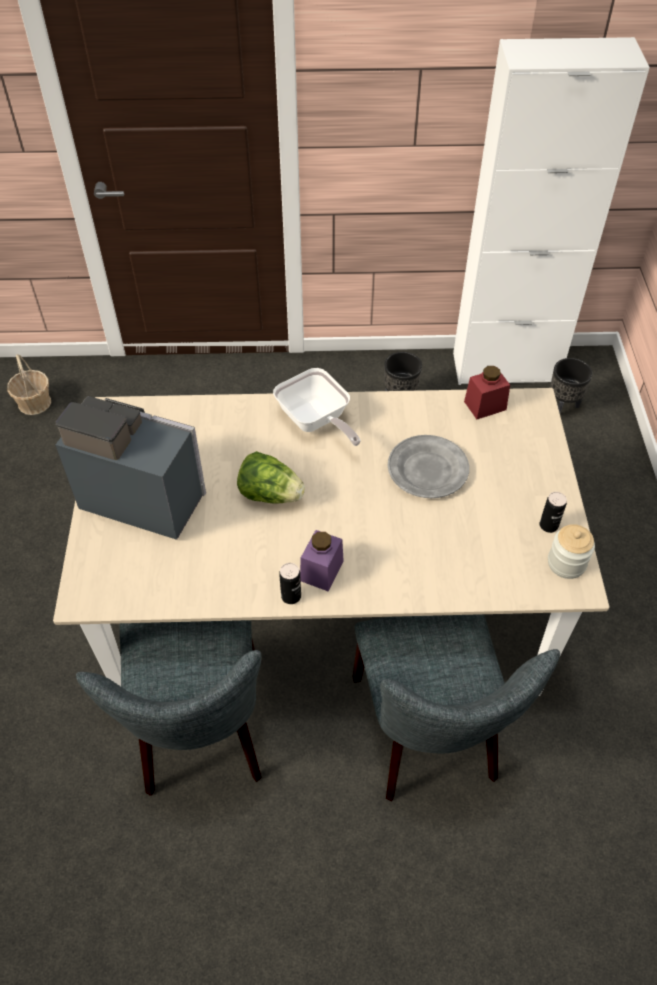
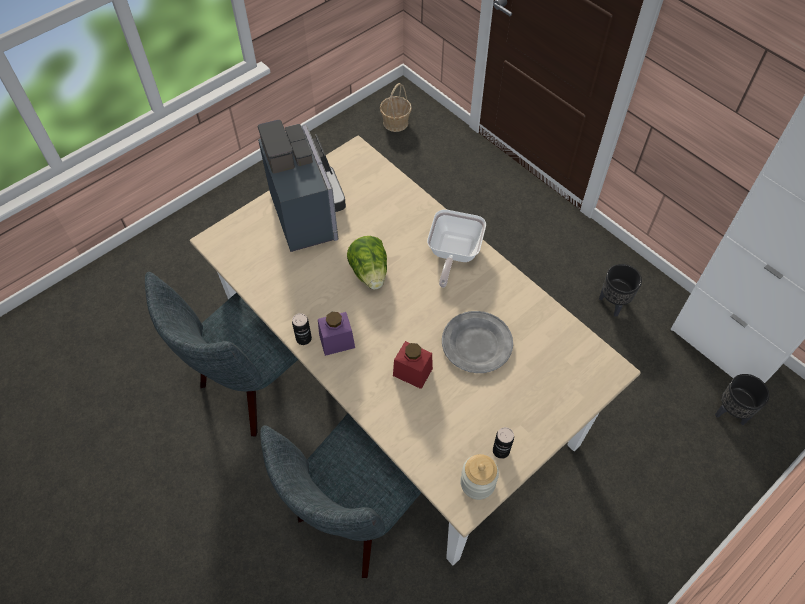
camera: 50 degrees right, 5 degrees up
(485, 405) = (573, 340): red jar -> red jar (412, 372)

